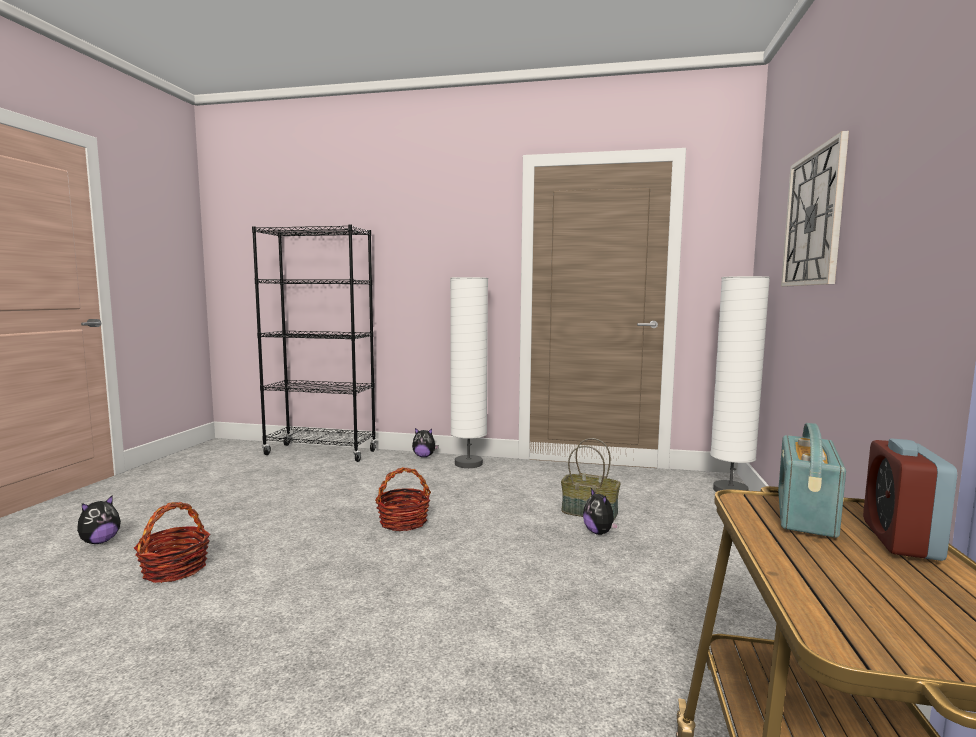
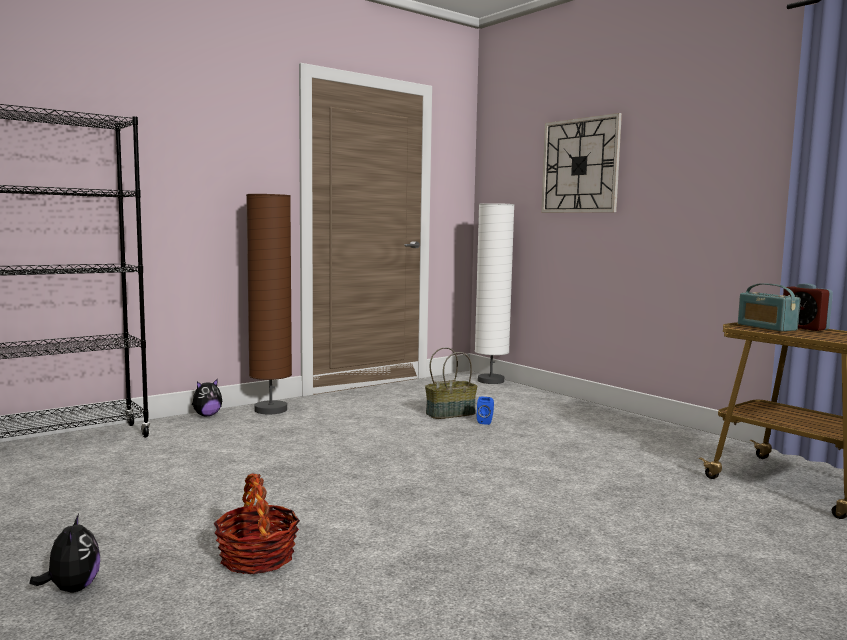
camera: 50 degrees left, 0 degrees up
(403, 522) = (348, 459): basket -> none
(468, 464) = (271, 410): white floor lamp -> brown floor lamp
(599, 532) = (485, 422): plush toy -> blue speaker

